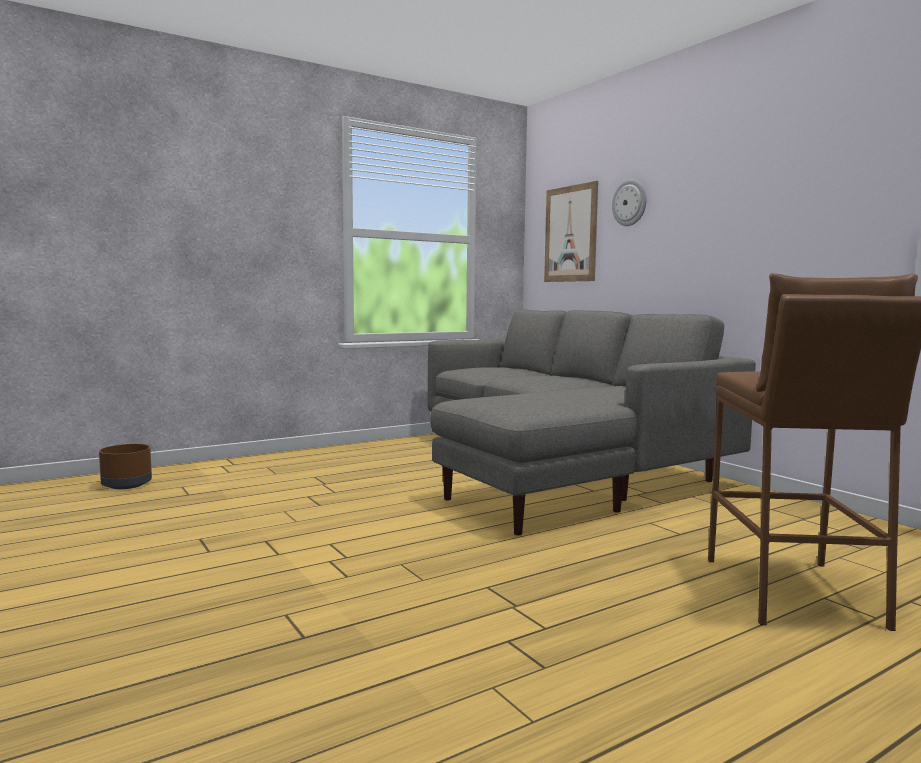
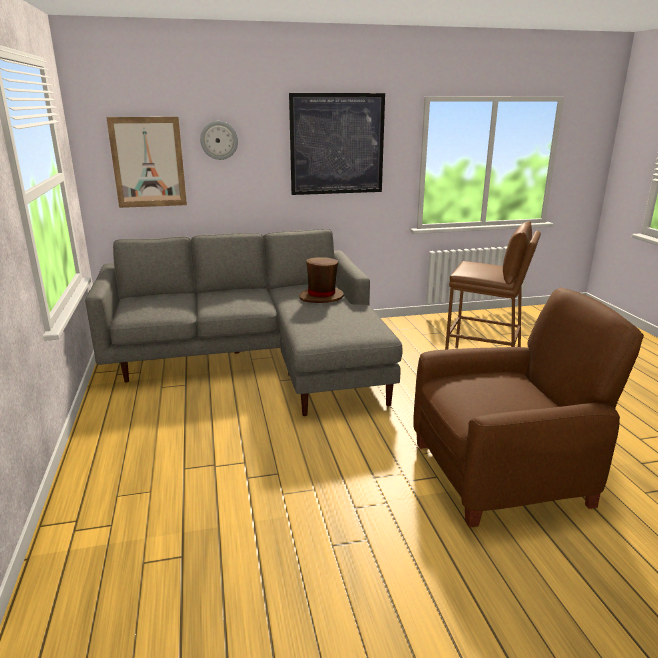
camera: 70 degrees left, 15 degrees up
(127, 485) = (92, 615): brown planter -> none
(378, 621) = (502, 473): none -> brown armchair
(609, 392) = (321, 297): none -> brown hat
(767, 191) = (337, 144): none -> picture

